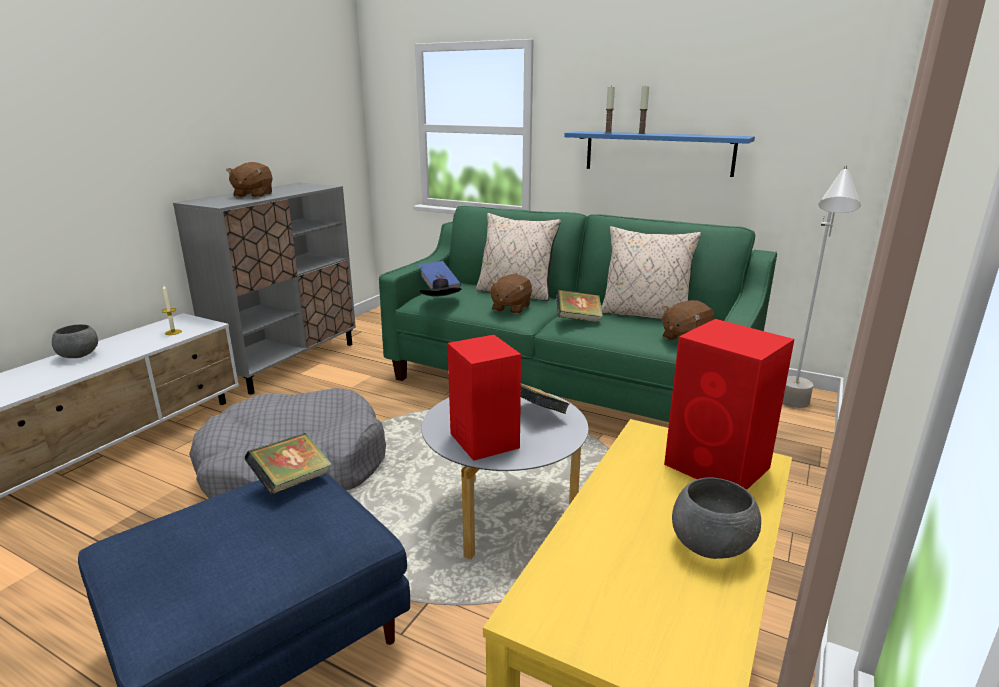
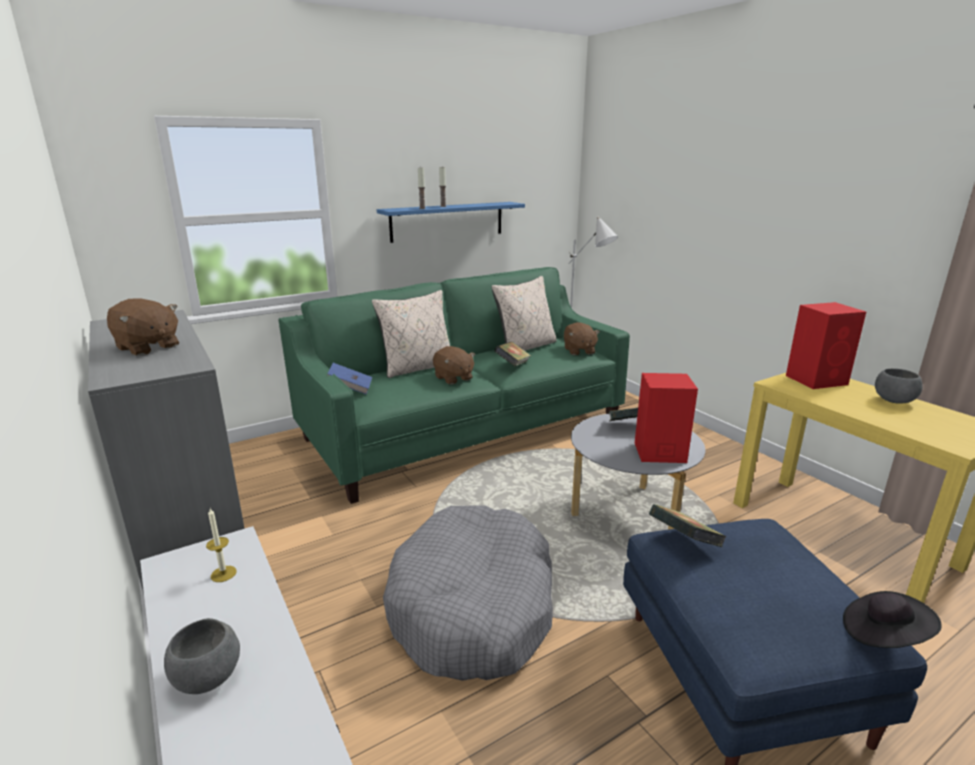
camera: 60 degrees left, 0 degrees up
(441, 301) = (398, 396): black hat -> black hat (883, 635)

